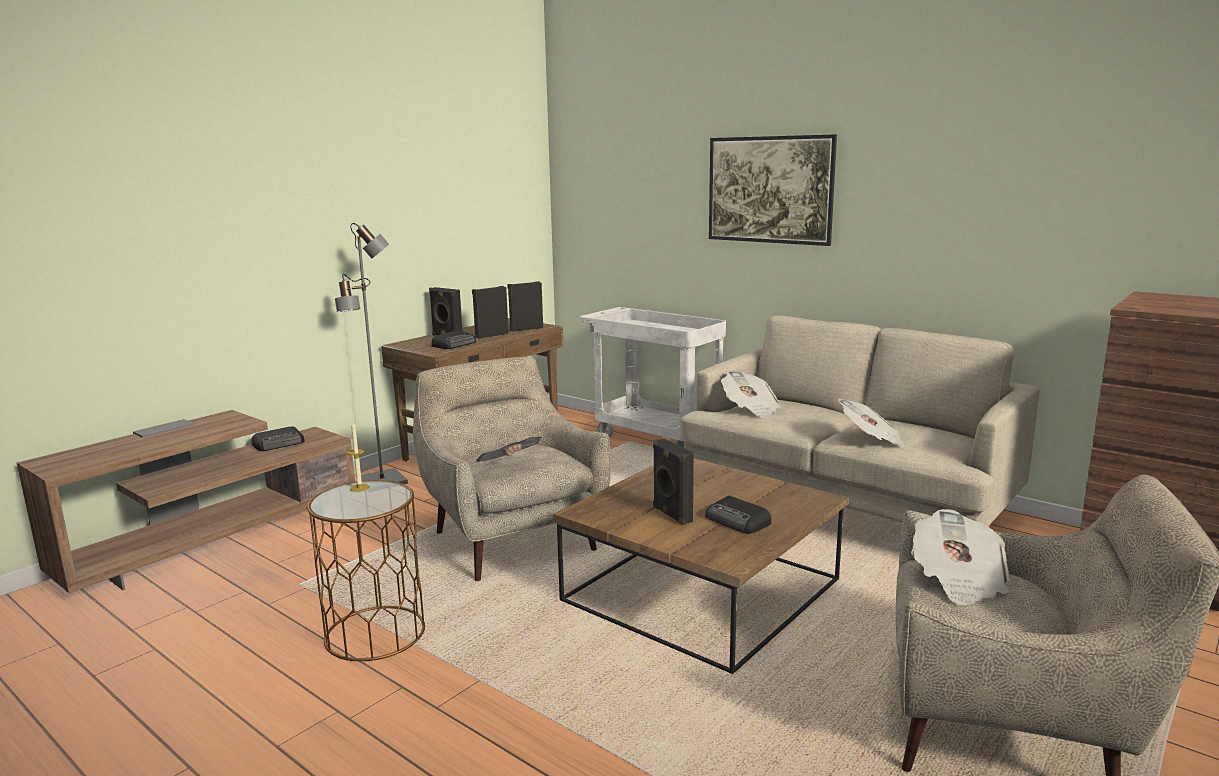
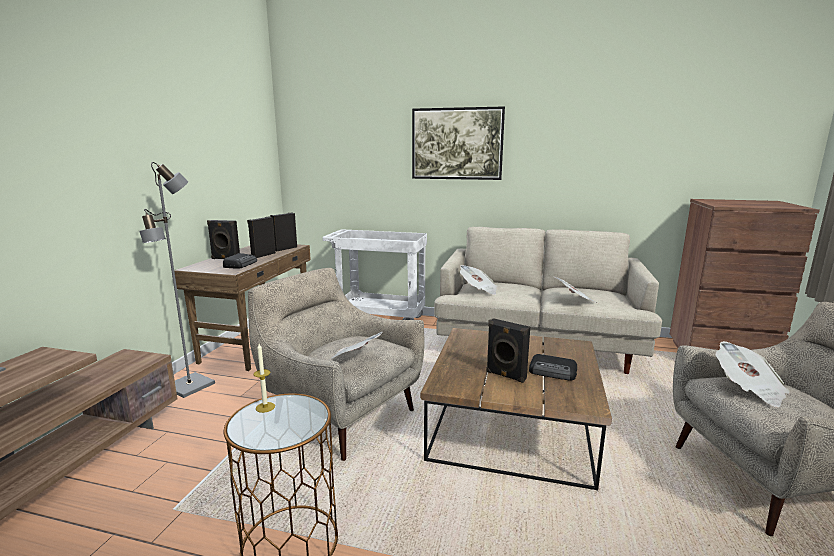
camera: 25 degrees left, 0 degrees up
(279, 443) = (98, 371): radio -> none

